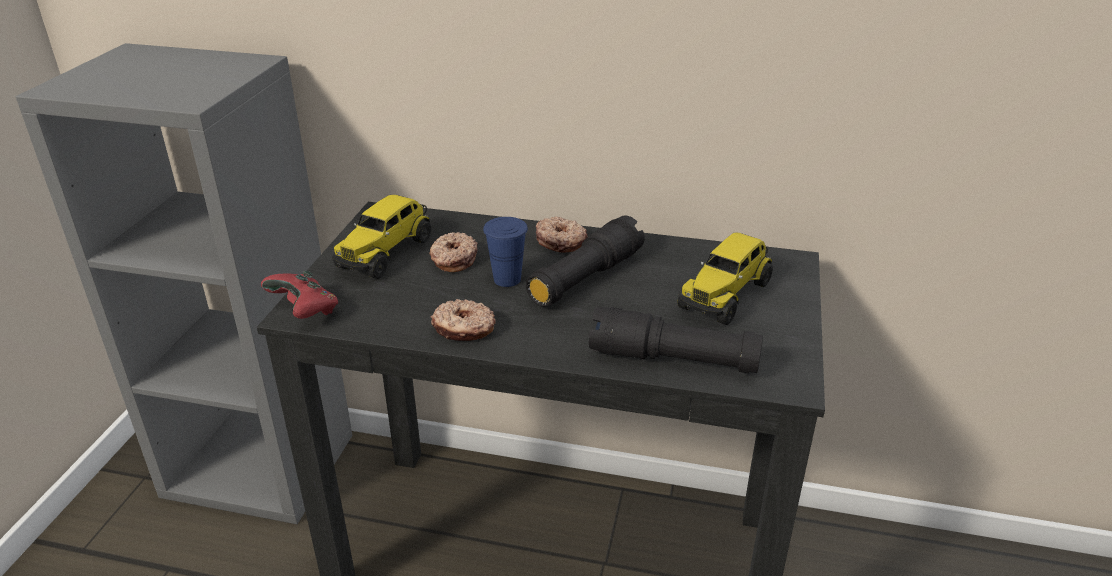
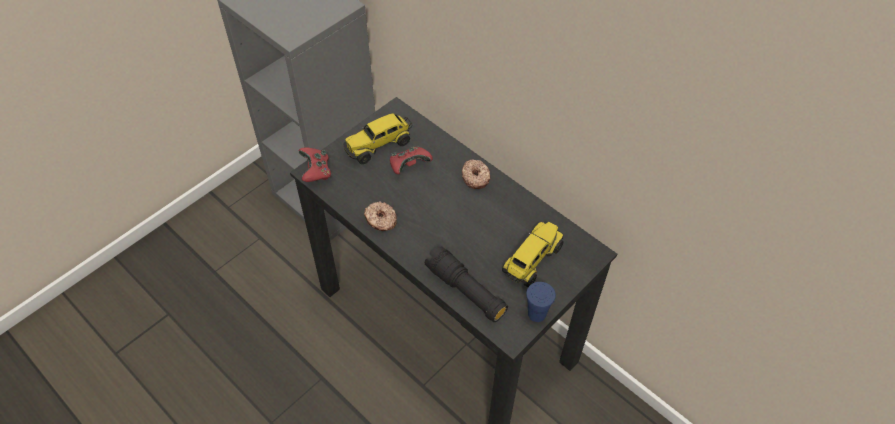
camera: 30 degrees right, 20 degrees up
(453, 259) = (409, 166): donut -> red game controller
(507, 279) = (426, 194): blue cup -> blue cup (536, 314)
(585, 278) = (467, 212): black flashlight -> none
(725, 295) = (531, 260): toy truck -> toy truck turned 150 degrees clockwise

